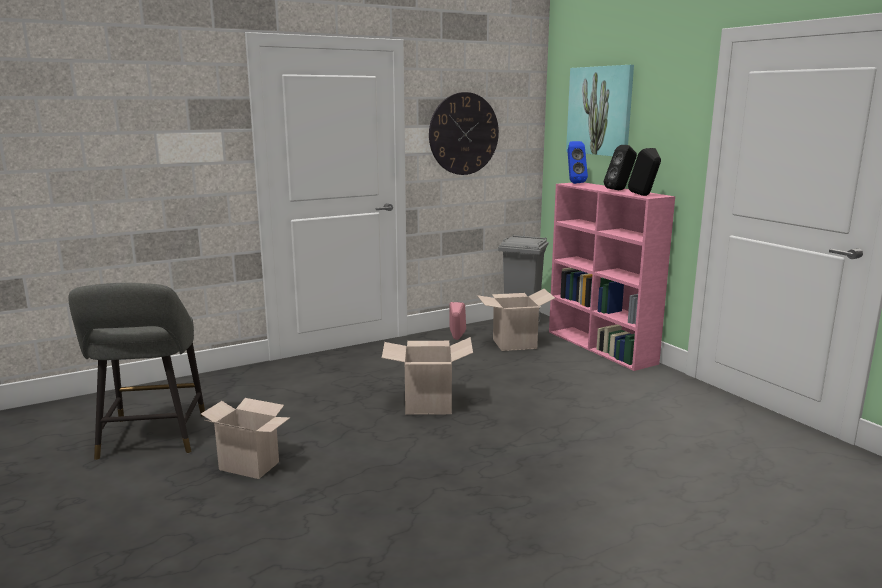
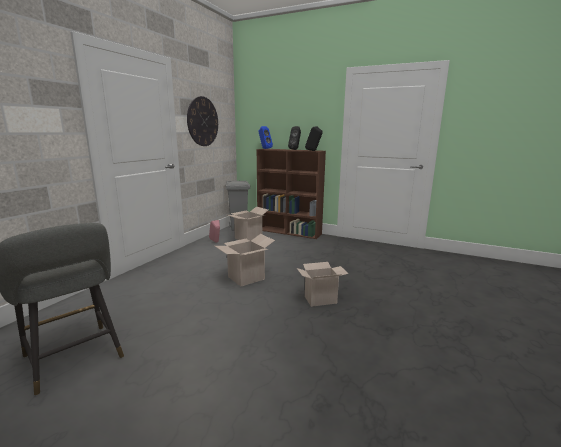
camera: 35 degrees left, 0 degrees up
(251, 465) = (183, 347): cardboard box -> cardboard box (321, 299)
(599, 111) = (273, 110): picture -> none
(601, 347) = (289, 232): pink bookcase -> brown bookcase

